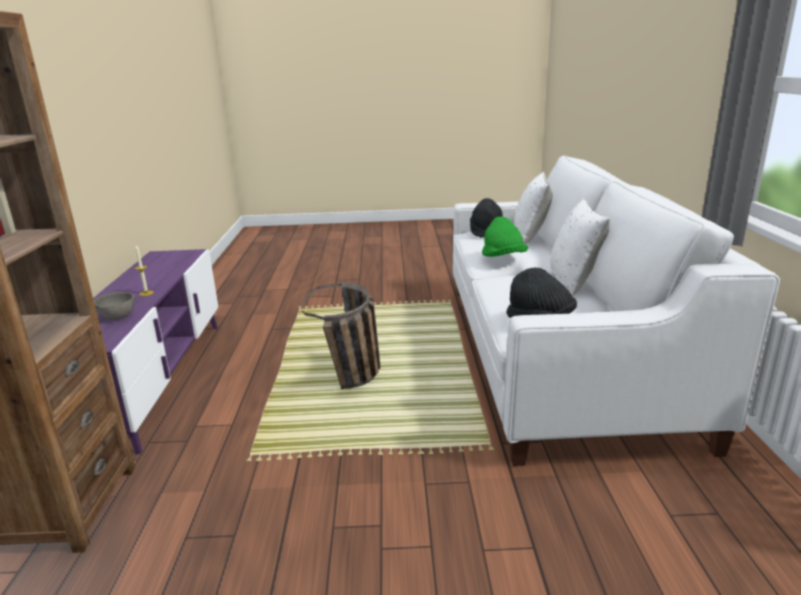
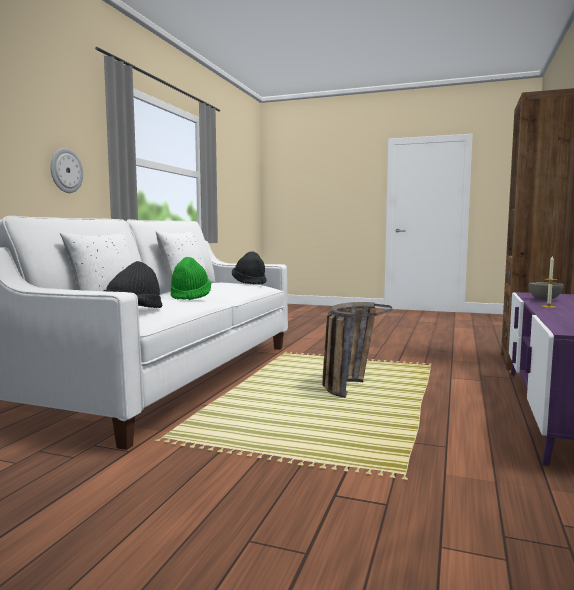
camera: 160 degrees left, 15 degrees down
(706, 113) = (66, 170): none -> wall clock

